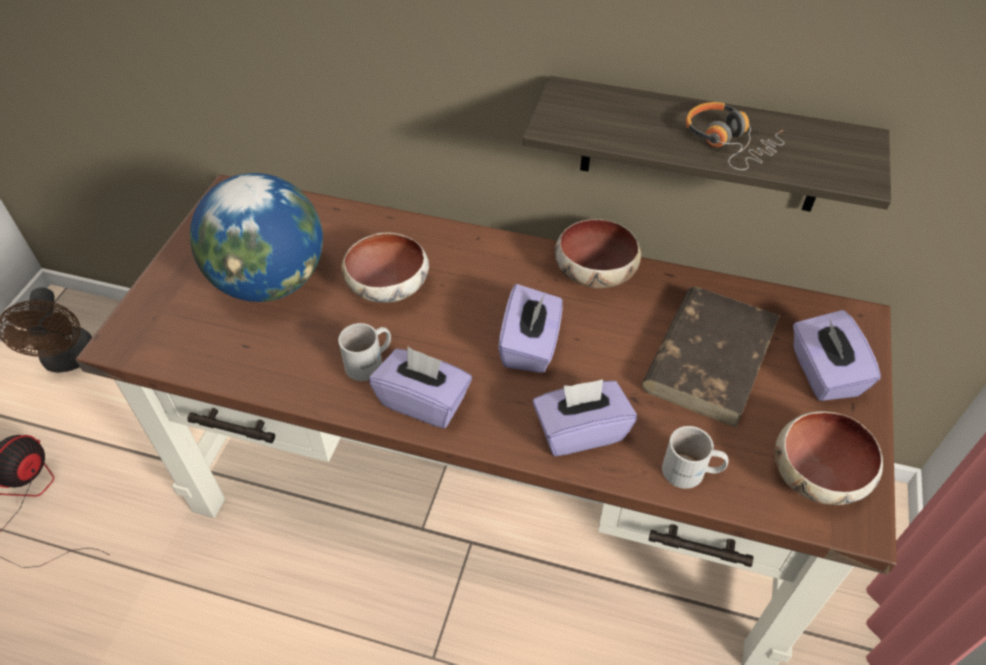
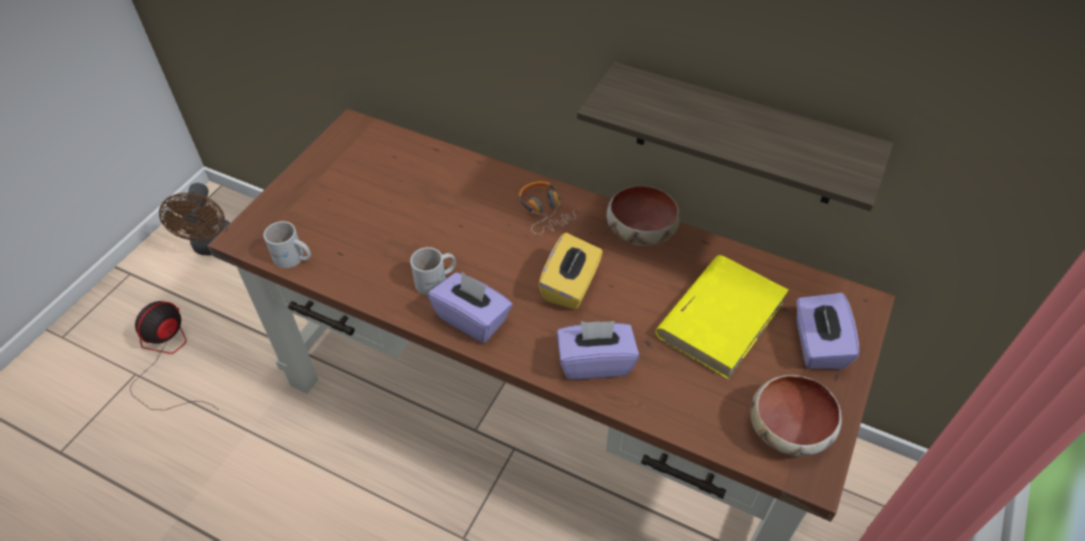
camera: 10 degrees right, 0 degrees up
(271, 281) = (371, 203): globe -> none
(389, 286) = (465, 220): bowl -> none
(530, 346) = (571, 286): purple tissue box -> yellow tissue box
(691, 472) = (680, 410): white mug -> white mug (293, 259)
(709, 357) = (721, 317): brown book -> yellow book
(729, 143) = (748, 137): headphones -> headphones (545, 211)

